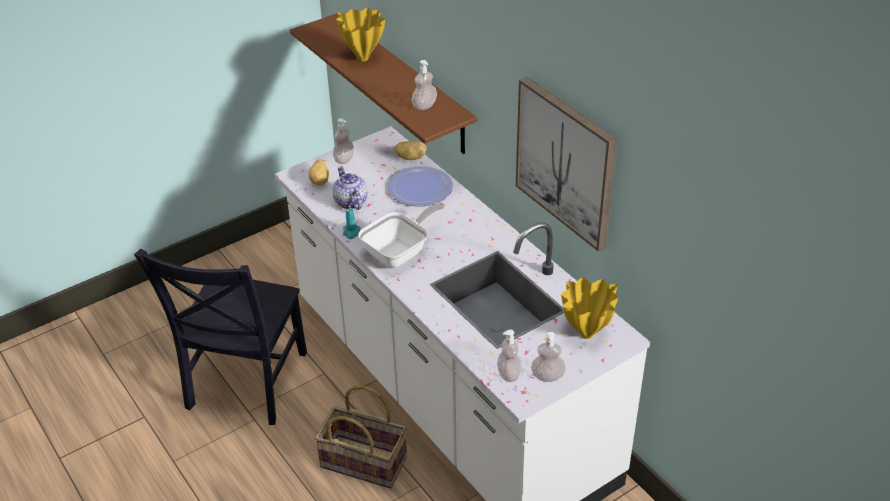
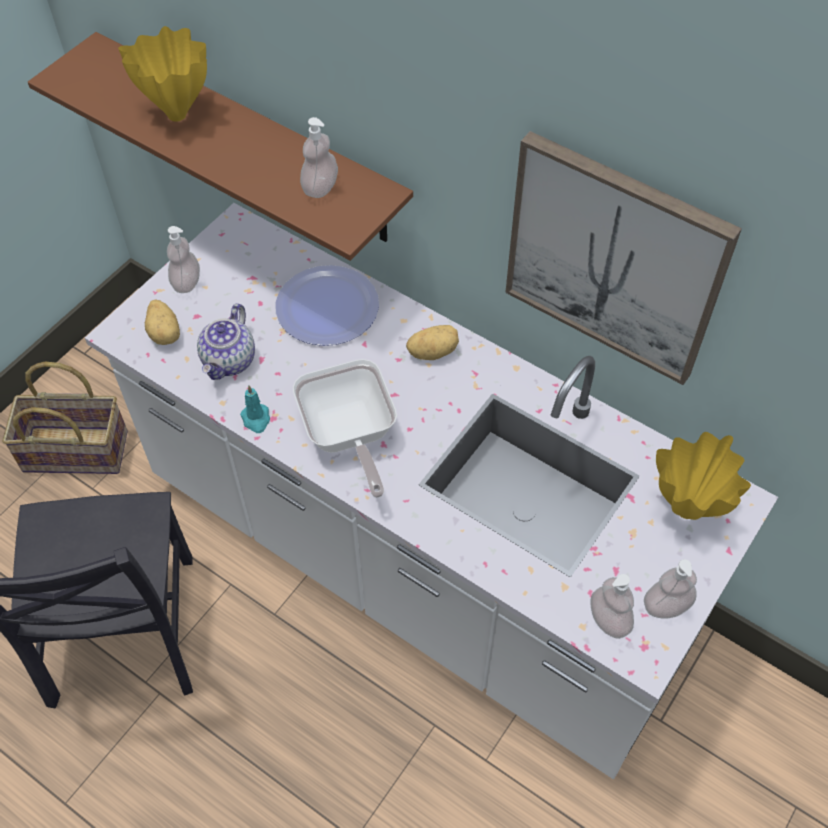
camera: 20 degrees left, 15 degrees up
(350, 201) = (230, 361): teapot -> teapot turned 120 degrees counterclockwise
(364, 461) = (344, 712): basket -> basket (76, 450)
(400, 252) = (349, 437): frying pan -> frying pan turned 135 degrees clockwise
(411, 157) = (290, 254): potato -> potato (432, 351)

